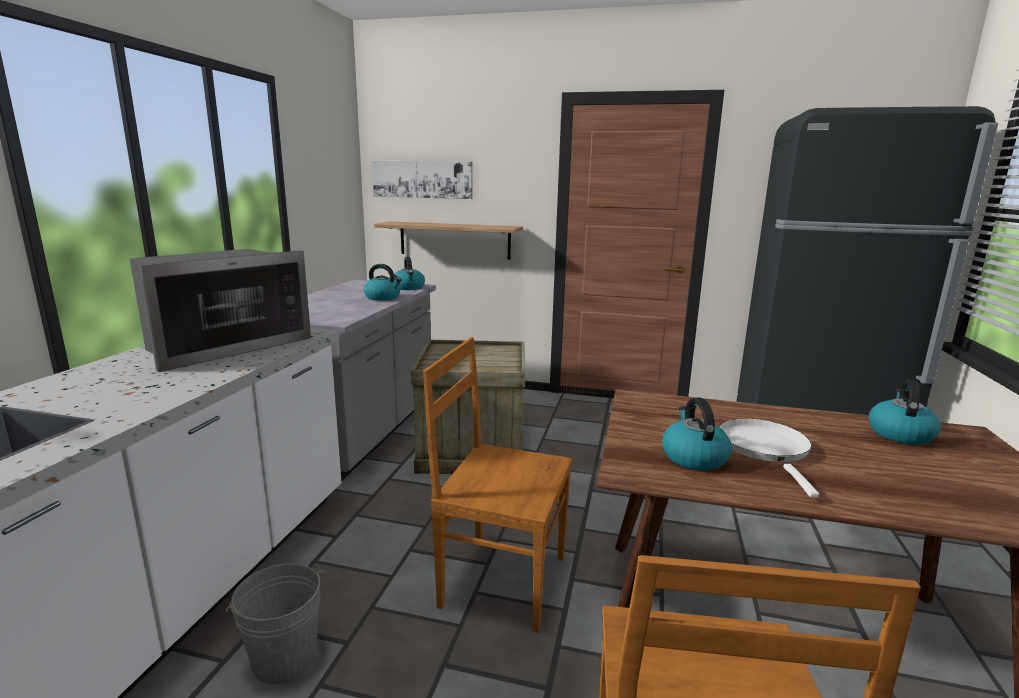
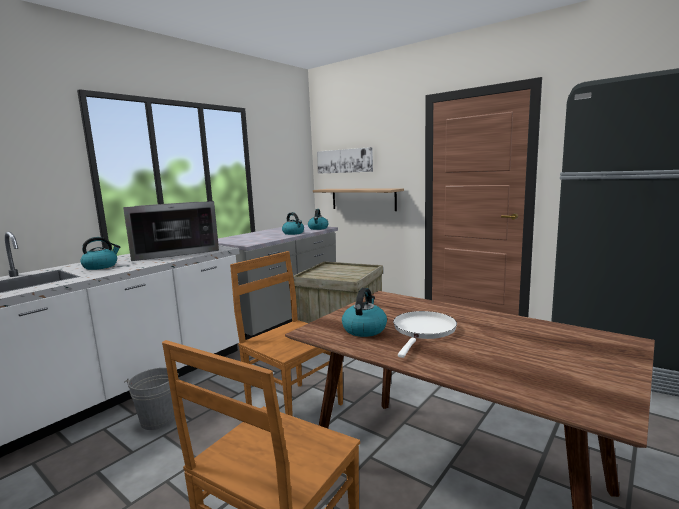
camera: 25 degrees right, 5 degrees down
(899, 434) = (554, 335): kettle -> kettle (101, 266)

